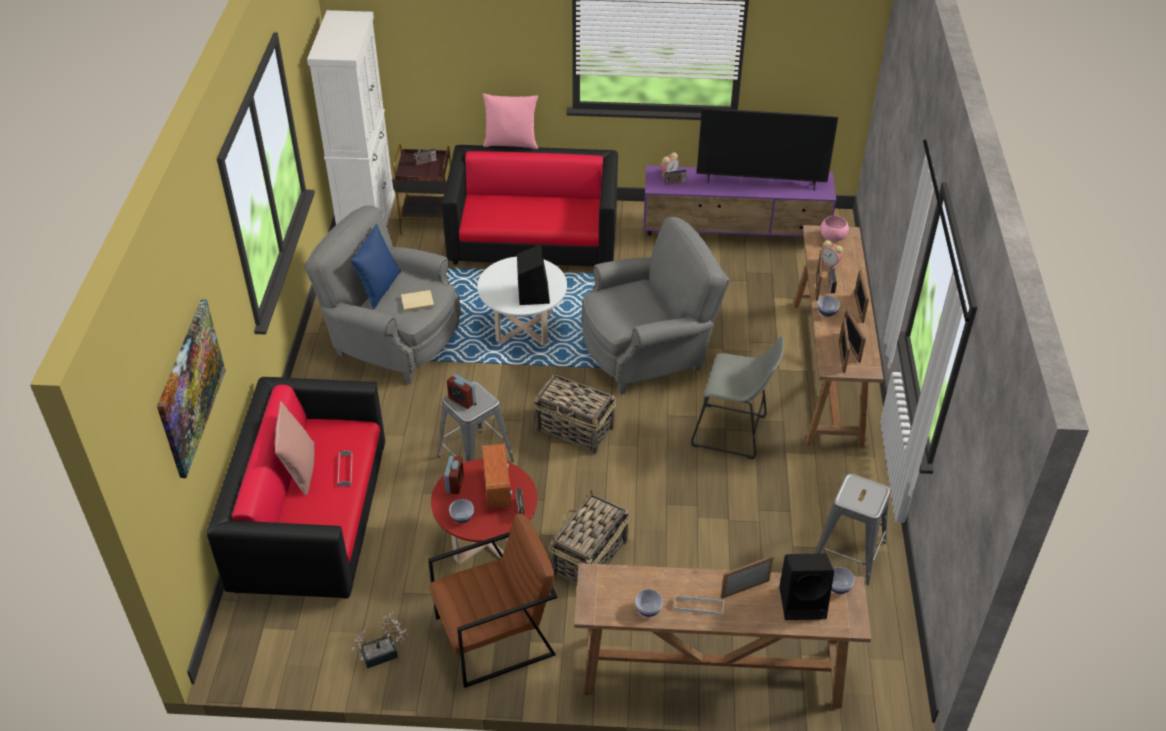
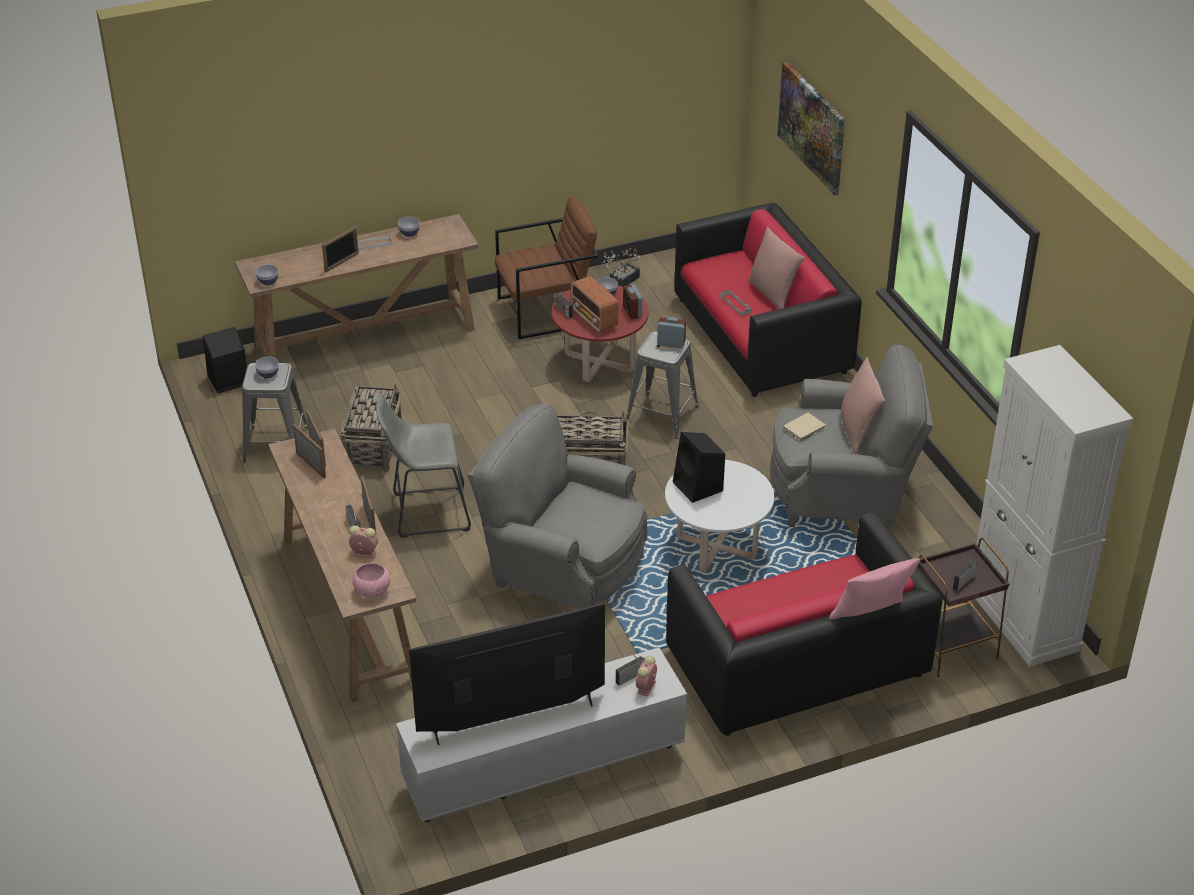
camera: 155 degrees right, 5 degrees down
(379, 288) = (858, 432): blue pillow -> pink pillow
(495, 636) = (546, 311): brown armchair -> brown armchair turned 150 degrees counterclockwise
(589, 557) = (506, 377): basket -> basket (374, 446)
(648, 350) = (562, 567): grey armchair -> grey armchair turned 75 degrees clockwise
(735, 231) = (542, 770): purple tv stand -> white tv stand
(803, 602) = (293, 267): black speaker -> black speaker (227, 380)
(827, 312) = (348, 494): bowl -> bowl (268, 374)
(858, 308) = (314, 510): picture frame -> none

